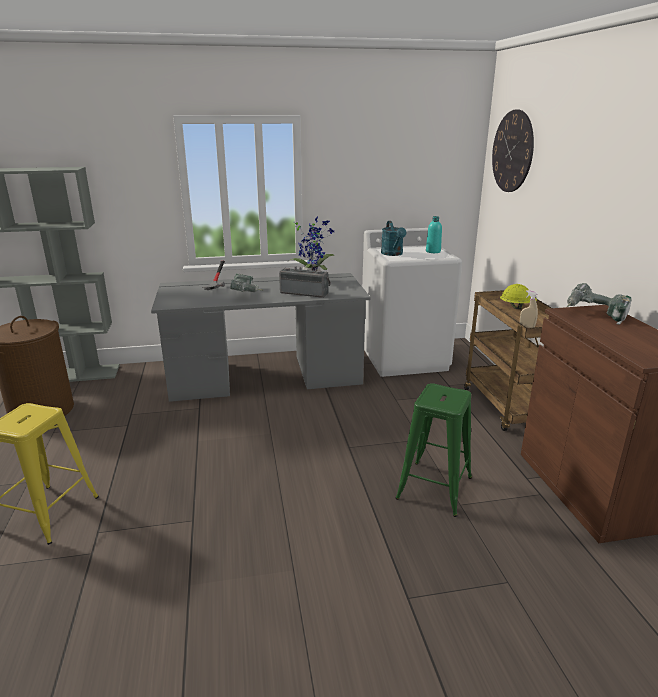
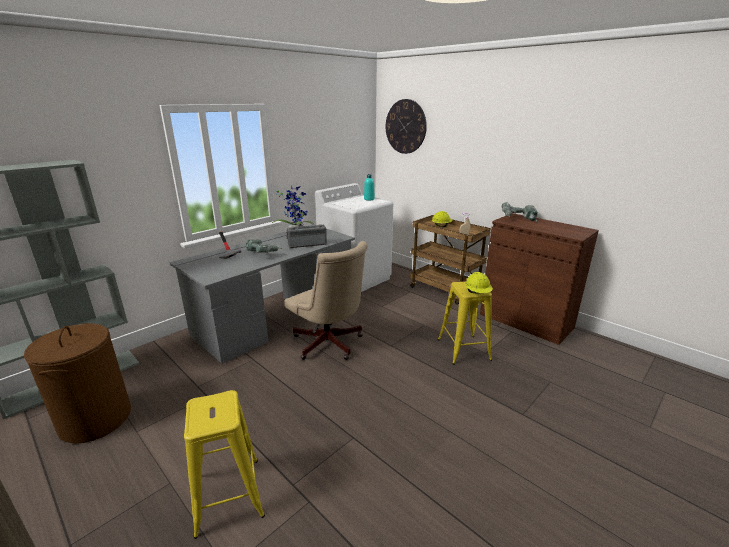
camera: 35 degrees left, 0 degrees up
(283, 421) = (329, 345): none -> beige office chair
(393, 254) = (348, 204): turquoise watering can -> none
(434, 488) = (463, 349): green stool -> yellow stool
(440, 406) = (477, 293): none -> yellow hard hat

